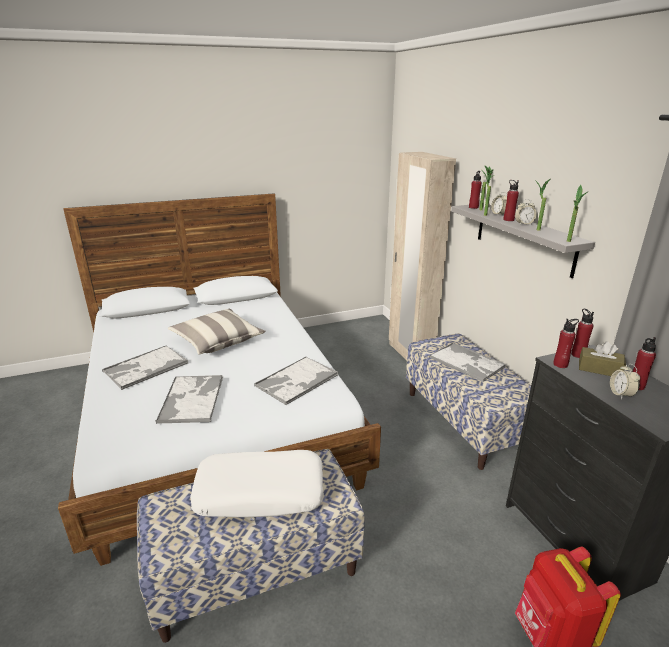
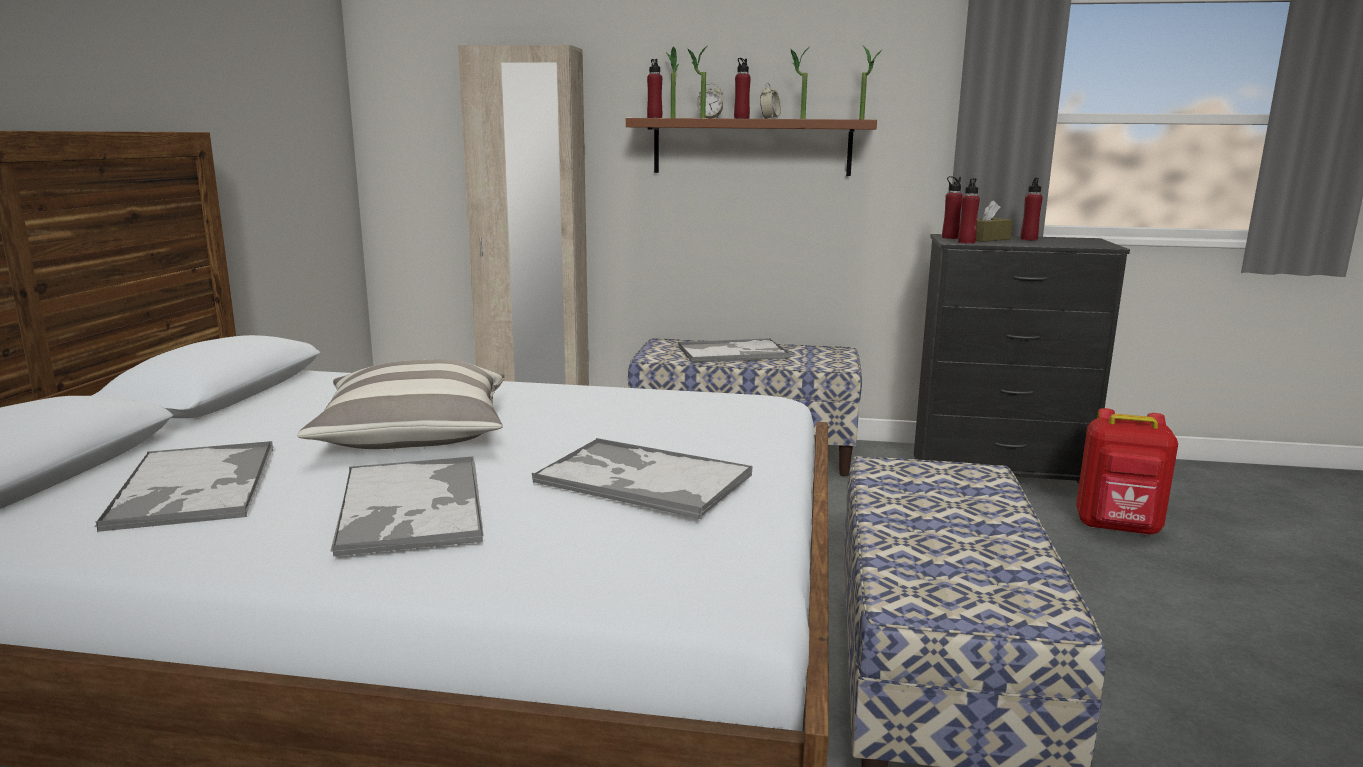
camera: 60 degrees left, 10 degrees down
(260, 492) = (930, 516): white pillow -> none
(296, 381) = (687, 408): tray -> tray (194, 487)
(523, 238) = (751, 147): grey shelf -> brown shelf
(621, 394) = (1041, 243): alarm clock -> none

